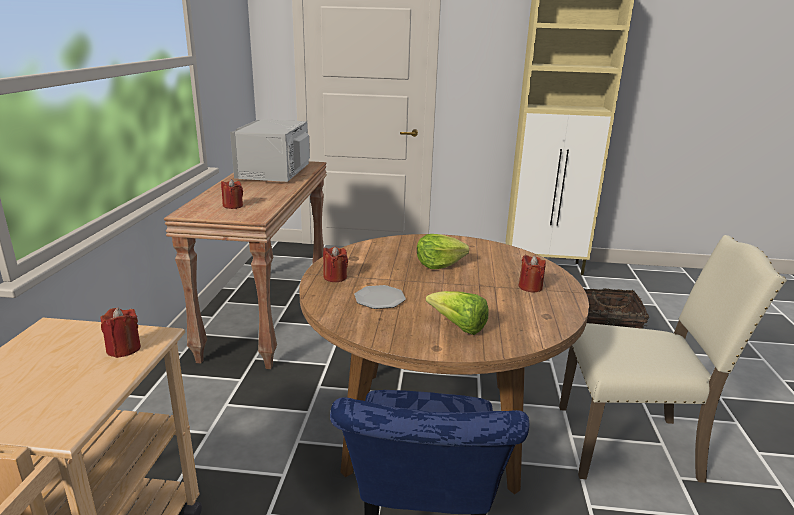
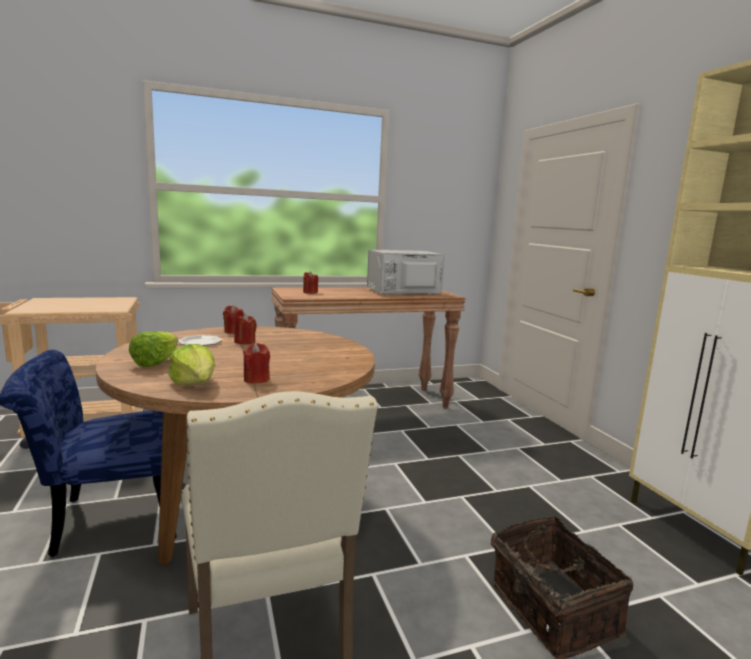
camera: 65 degrees right, 10 degrees down
(123, 349) = (99, 307): red candle -> red candle (245, 342)
(439, 264) = (286, 351): lettuce -> lettuce (195, 383)

